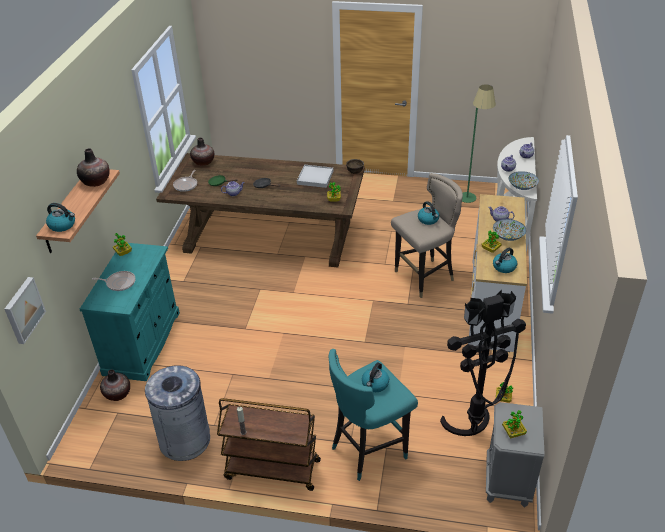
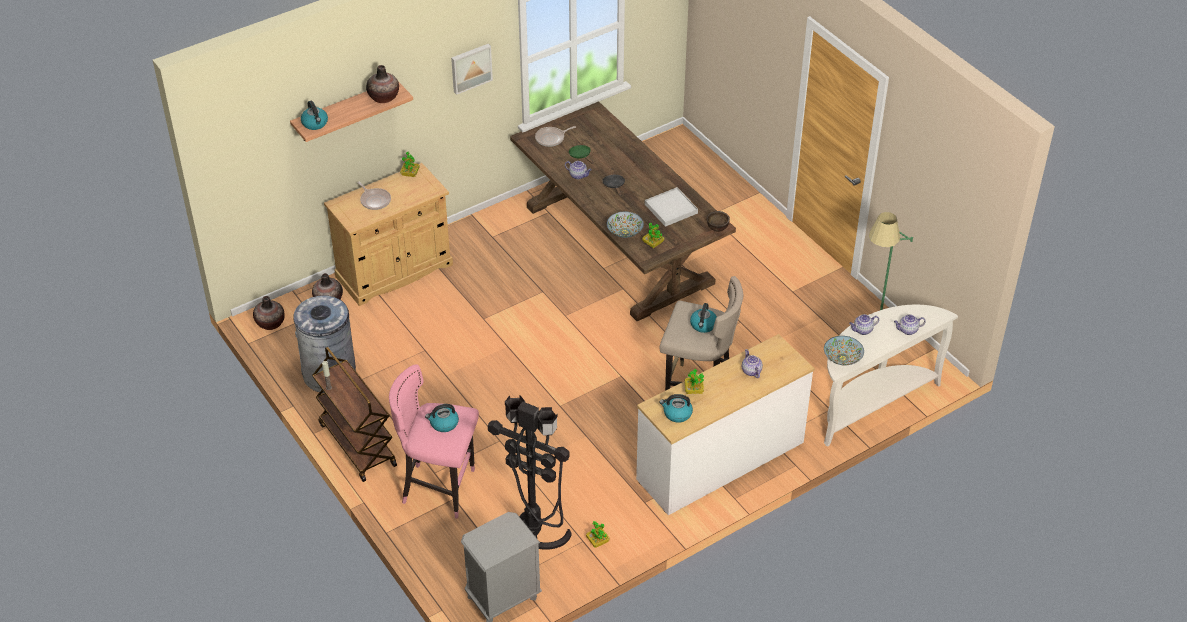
camera: 45 degrees right, 5 degrees up
(23, 310) = (248, 176): picture -> picture (470, 67)
(142, 343) = (394, 271): turquoise cabinet -> beige cabinet
(203, 162) = (598, 122): vase -> vase (270, 323)
(369, 449) = (440, 489): turquoise stool -> pink stool
(508, 236) = (730, 391): bowl -> bowl (625, 232)
(513, 432) = (488, 538): potted plant -> none

